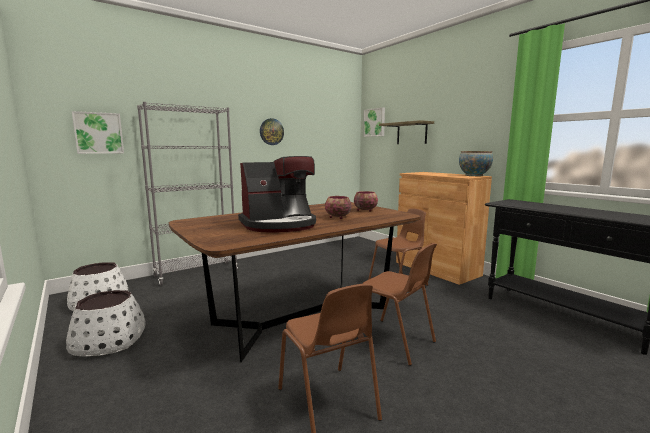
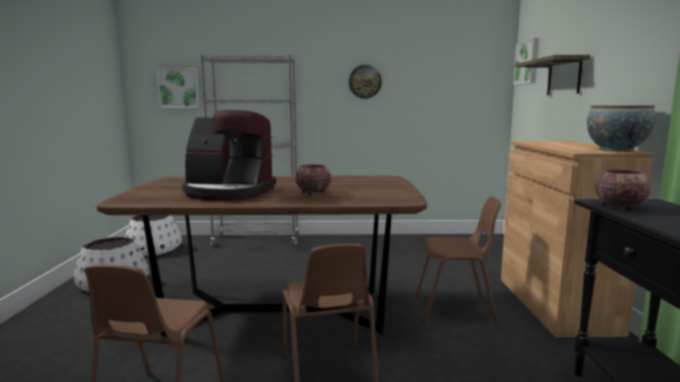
camera: 35 degrees right, 0 degrees up
(365, 210) = (377, 189): bowl -> bowl (619, 206)

